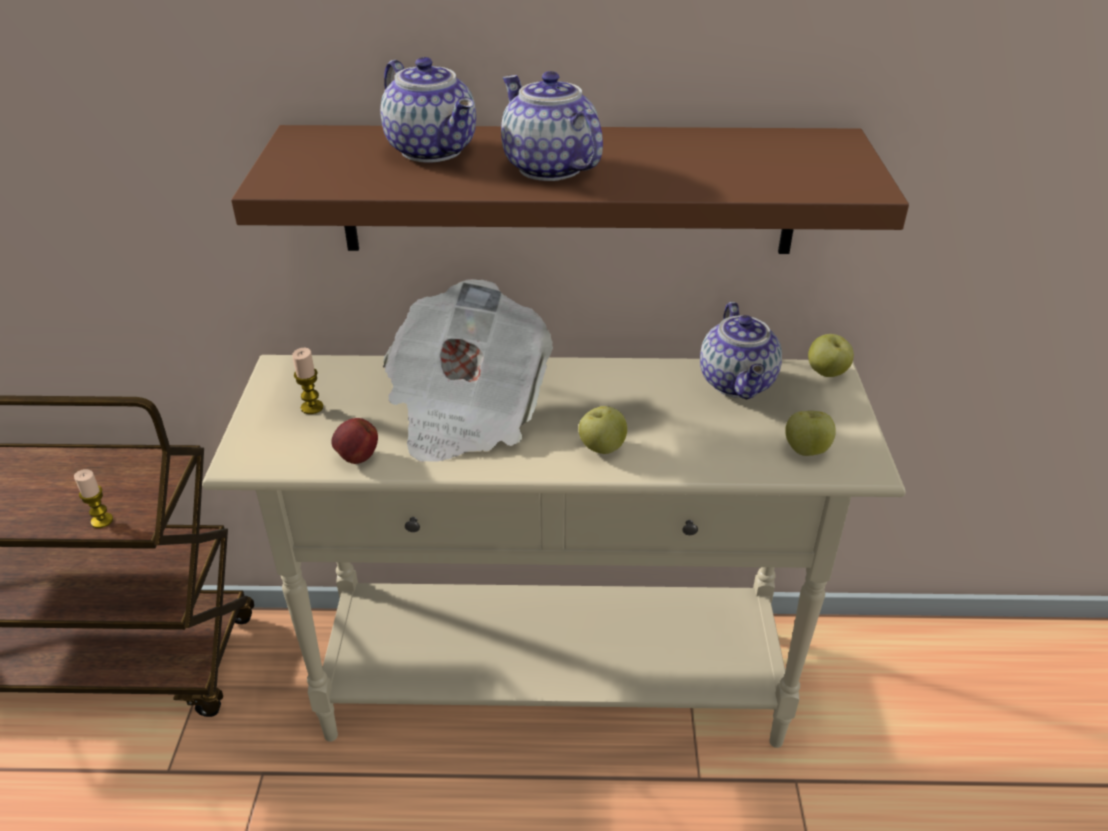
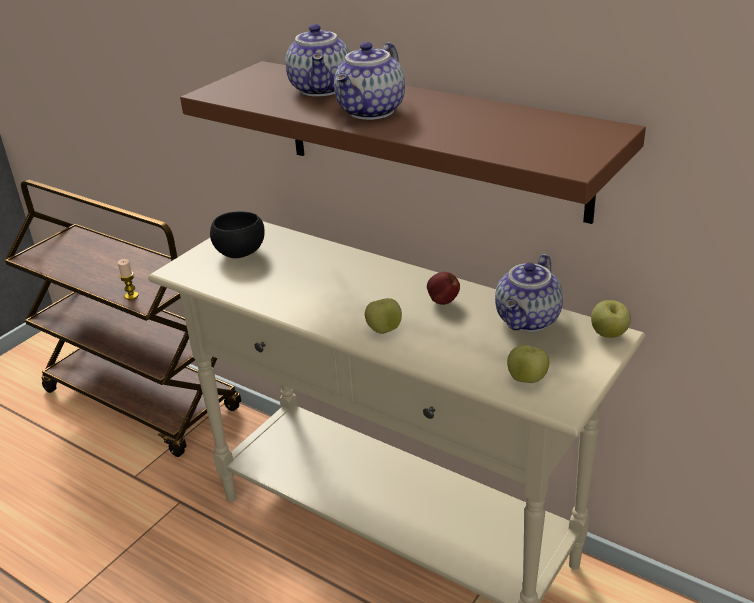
camera: 35 degrees right, 5 degrees down
(312, 407) = (240, 253): candle -> black bowl
(357, 458) = (235, 288): apple -> apple (442, 301)
(466, 409) = (325, 281): newspaper -> none
(547, 168) = (372, 112): teapot -> teapot turned 150 degrees counterclockwise

